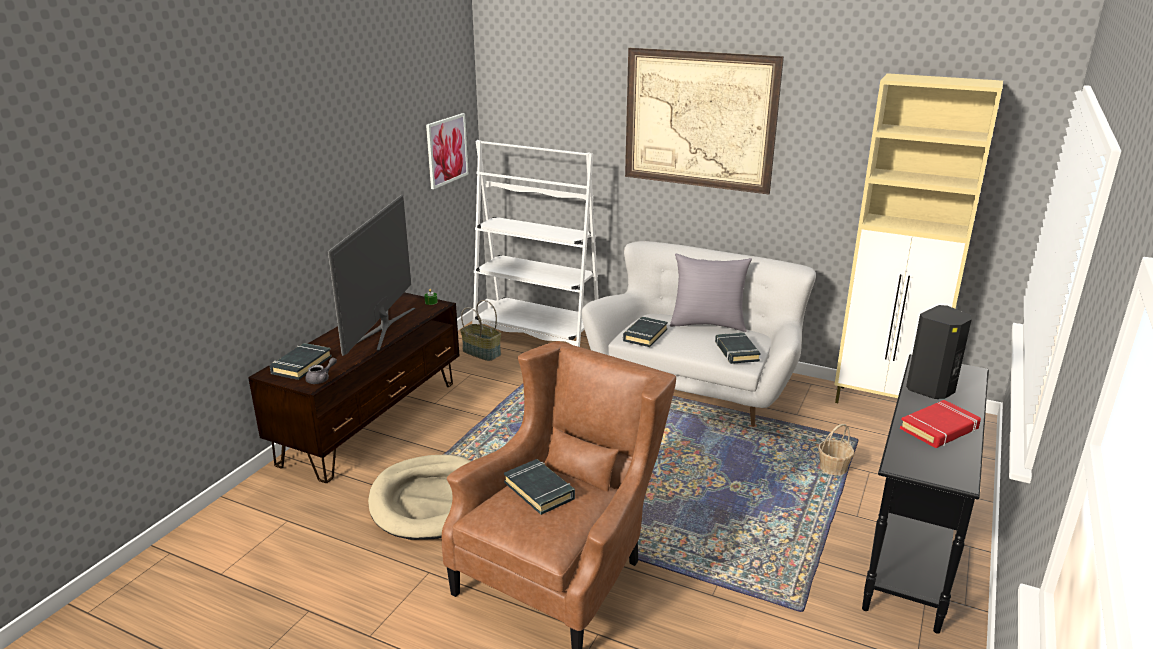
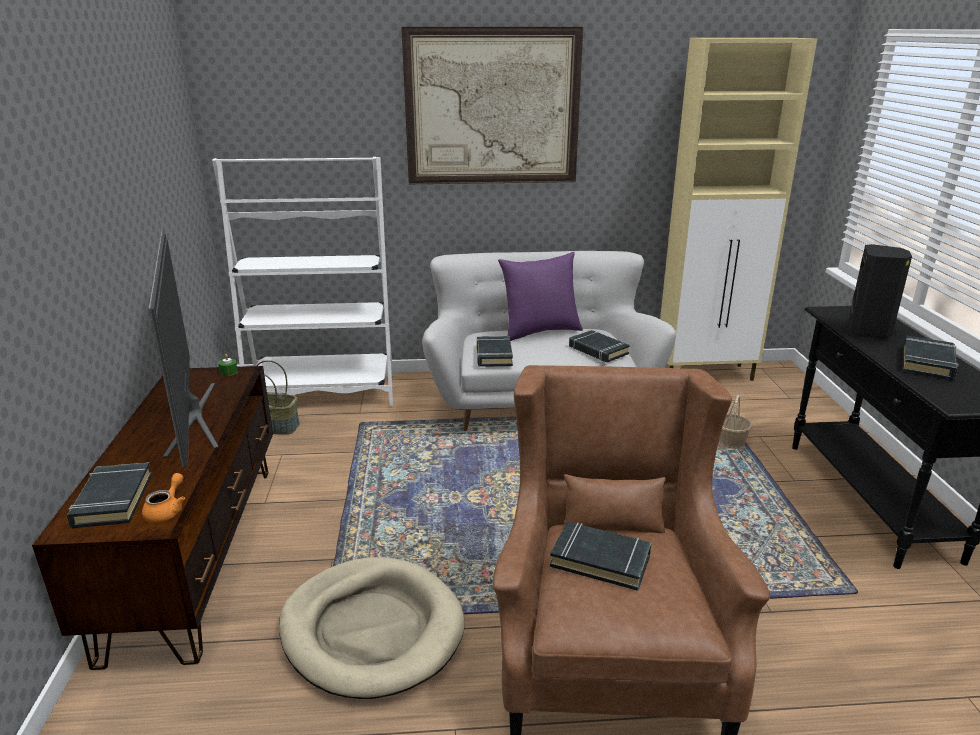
camera: 30 degrees left, 0 degrees up
(321, 379) = (167, 511): grey teapot -> orange teapot
(446, 150) = (178, 174): picture -> none
(708, 324) = (540, 331): grey pillow -> purple pillow
(939, 429) = (927, 363): red book -> black book

